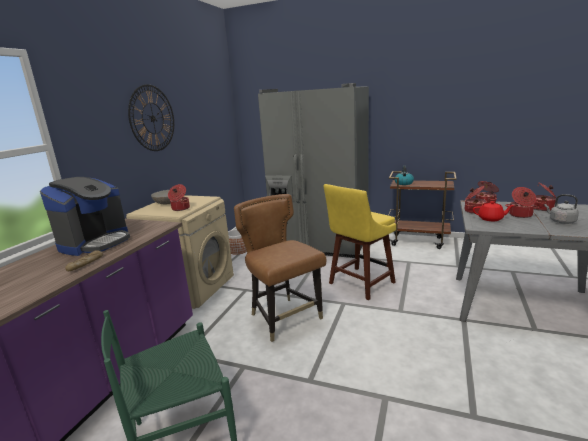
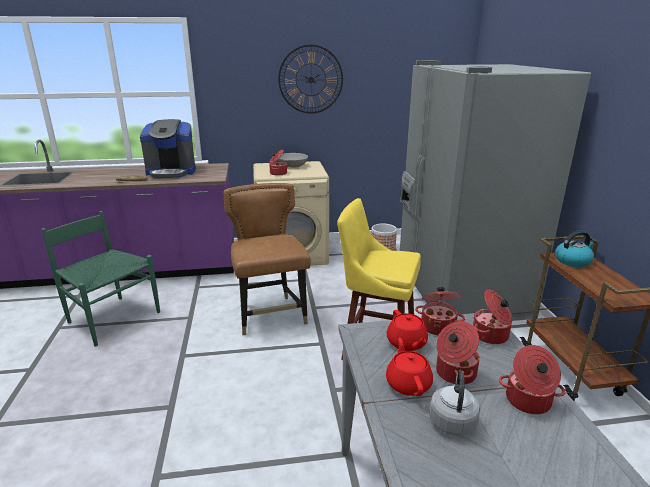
camera: 60 degrees right, 5 degrees up
(284, 318) = (270, 315): brown chair -> brown chair turned 45 degrees counterclockwise
(531, 224) = (408, 383): none -> red teapot

